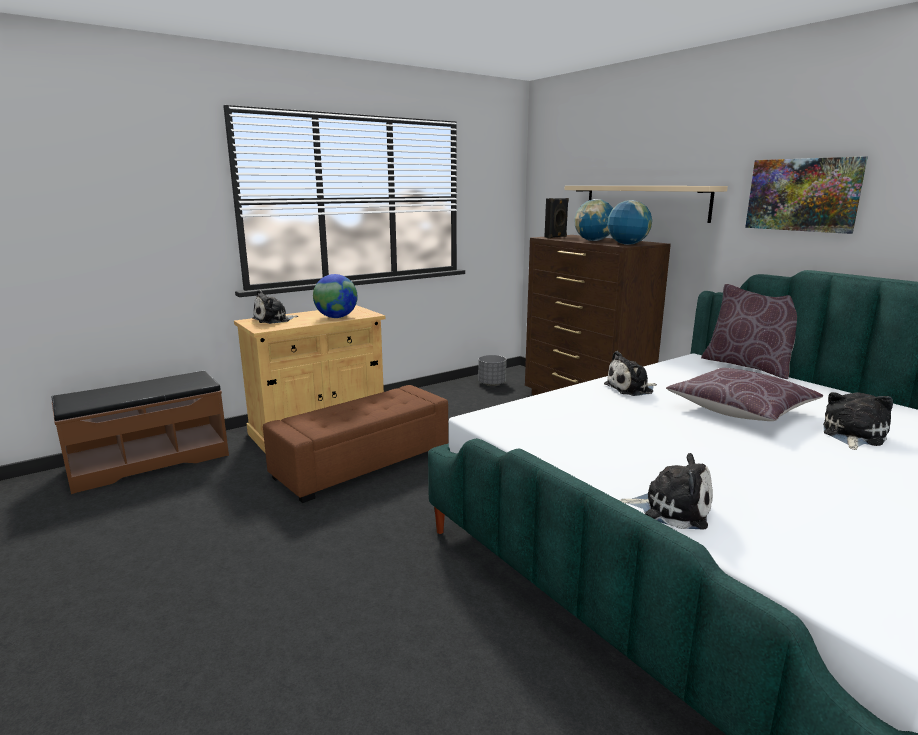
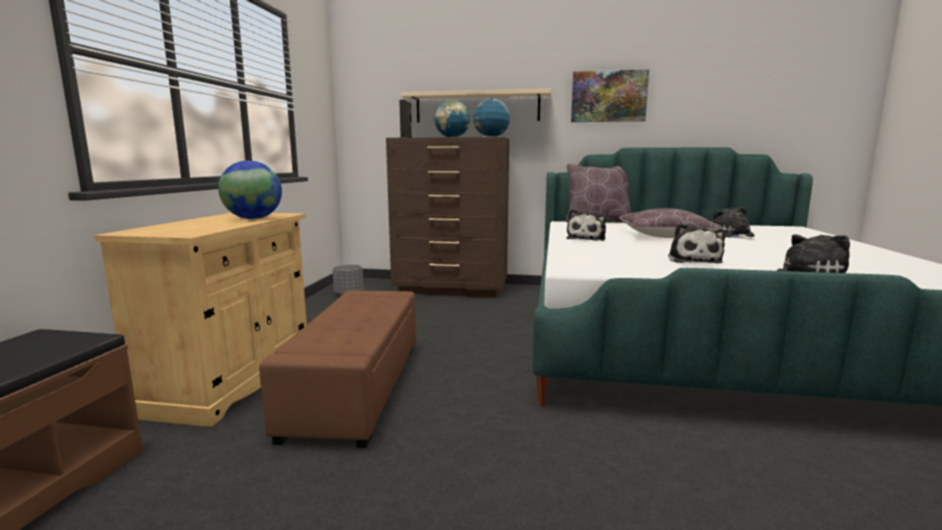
camera: 45 degrees left, 5 degrees down
(273, 320) = (169, 228): plush toy -> plush toy (693, 260)

